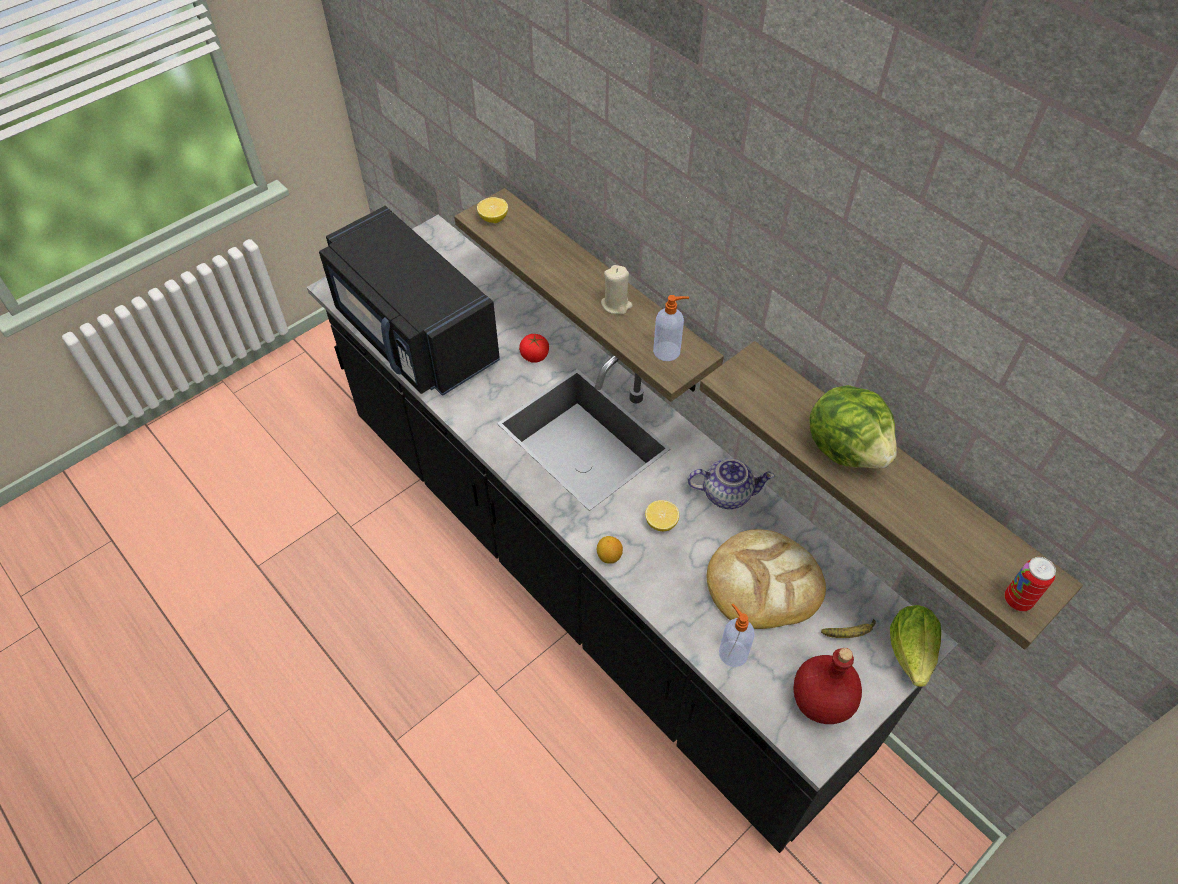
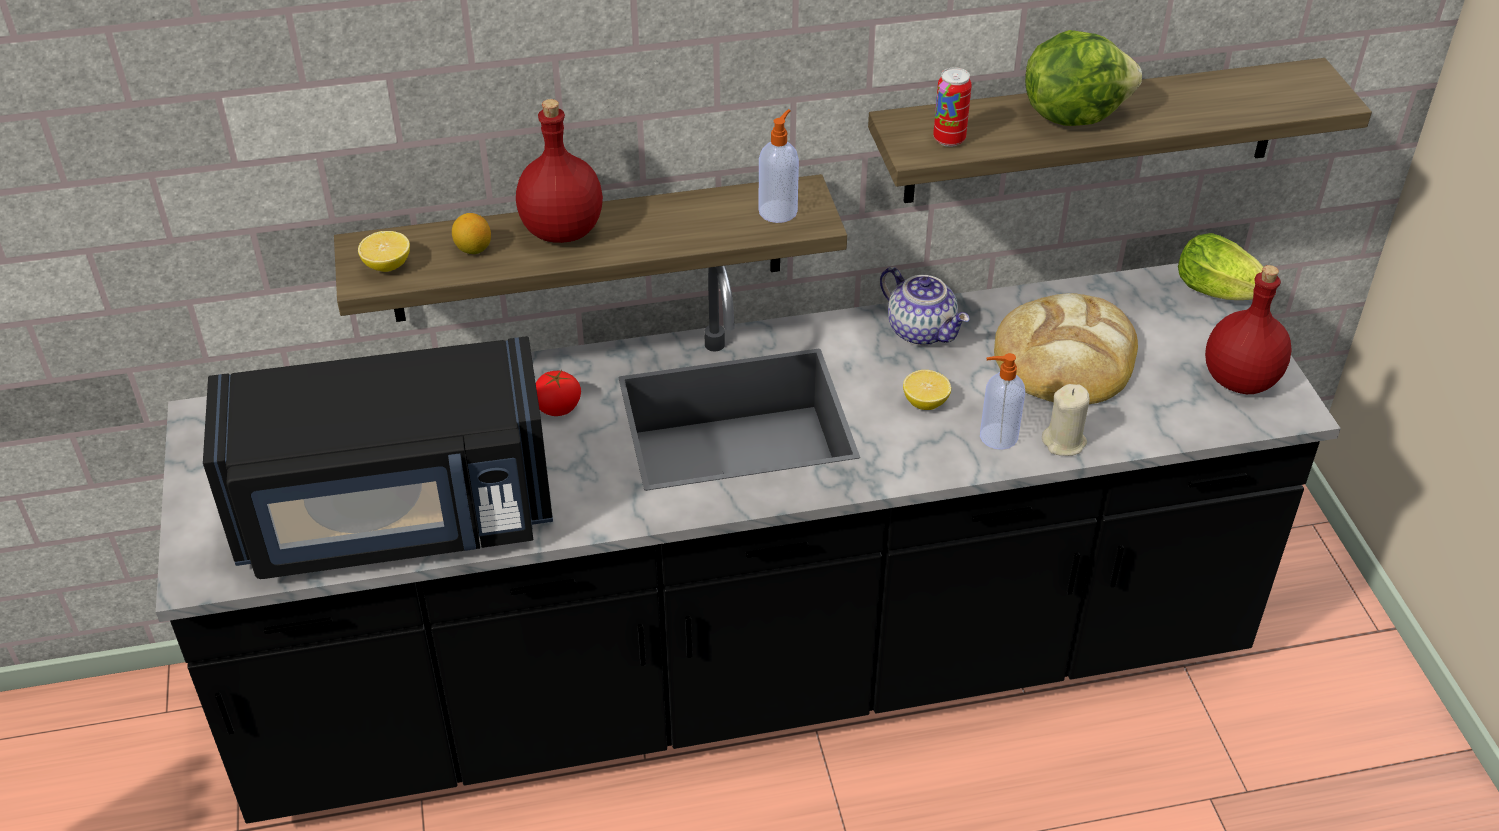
camera: 60 degrees left, 10 degrees down
(575, 268) = (563, 229): none -> red bottle
(609, 556) = (943, 467): lemon -> lemon (473, 249)
(616, 305) = (662, 220): beige candle -> beige candle (1064, 442)
(727, 493) = (922, 331): teapot -> teapot turned 105 degrees clockwise
(732, 652) = (1142, 420): soap dispenser -> soap dispenser (997, 436)
(850, 633) = (1170, 322): banana -> none
(1017, 600) = (1322, 97): can -> can (949, 139)

